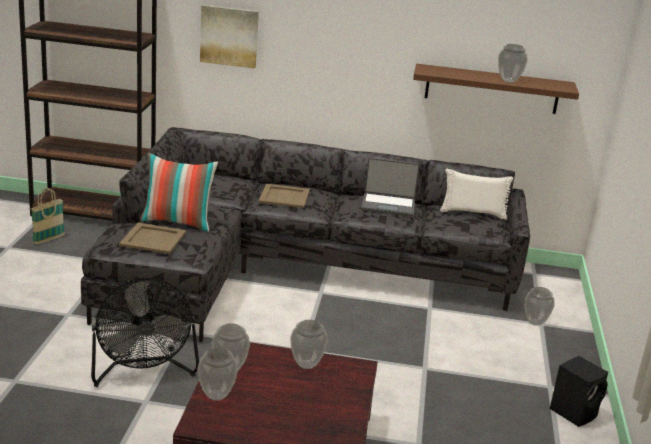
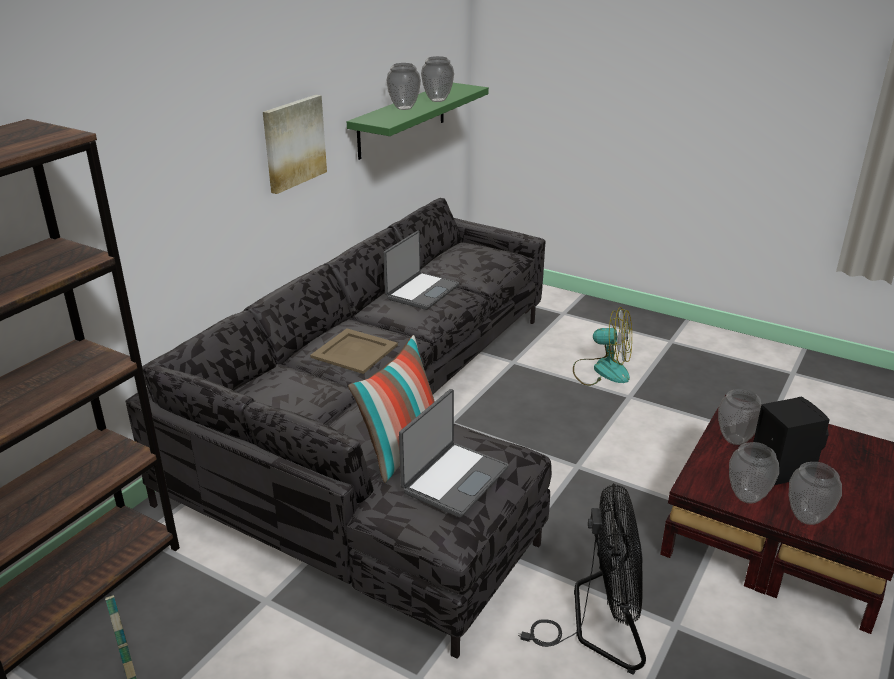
camera: 65 degrees left, 5 degrees up
(154, 238) = (453, 479): beige tray -> laptop
(229, 36) = (155, 184): picture -> picture (293, 143)
(456, 351) = (602, 370): none -> fan
(473, 213) = (464, 253): white pillow -> none
(492, 89) = (402, 120): brown shelf -> green shelf
(535, 323) = (560, 315): vase -> vase (404, 108)
(574, 412) = (712, 342): black speaker -> black speaker (780, 467)

